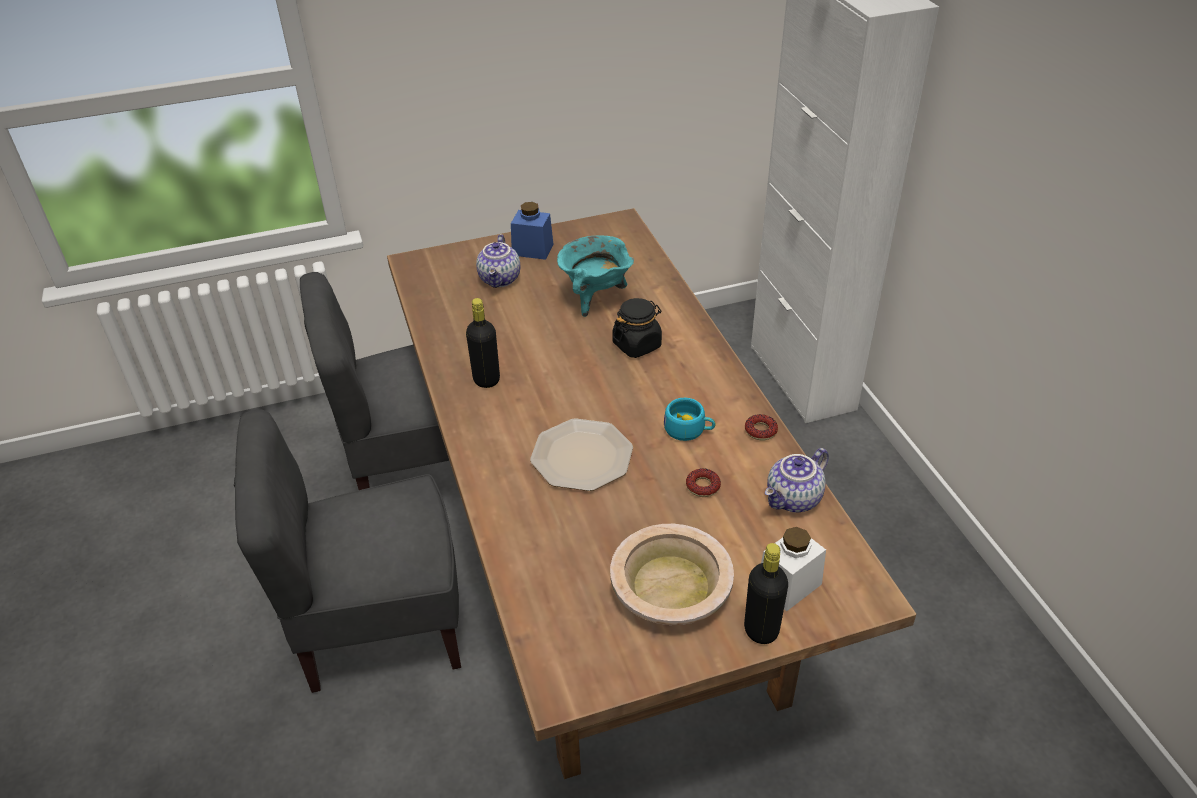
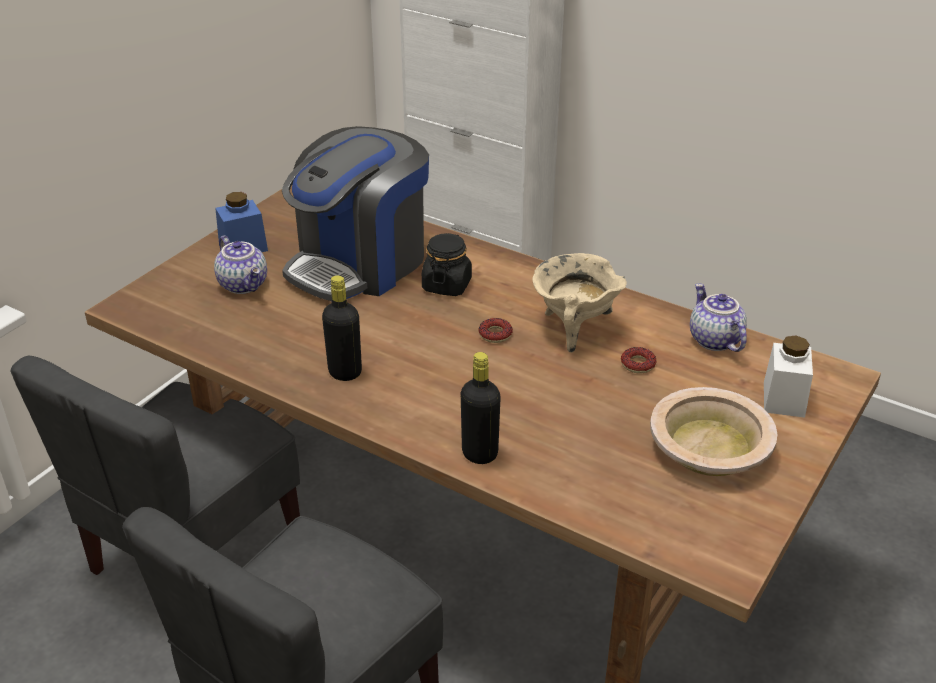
camera: 40 degrees left, 5 degrees down
(581, 456) = (514, 391): plate -> none
(595, 298) = (359, 264): turquoise cooking pot -> coffee machine
(689, 430) = (574, 329): turquoise cup -> beige cooking pot
(760, 431) = (628, 304): donut -> donut (495, 334)
(761, 630) = (805, 439): black bottle -> black bottle (479, 453)
(794, 500) = (713, 340): teapot -> teapot turned 150 degrees clockwise

